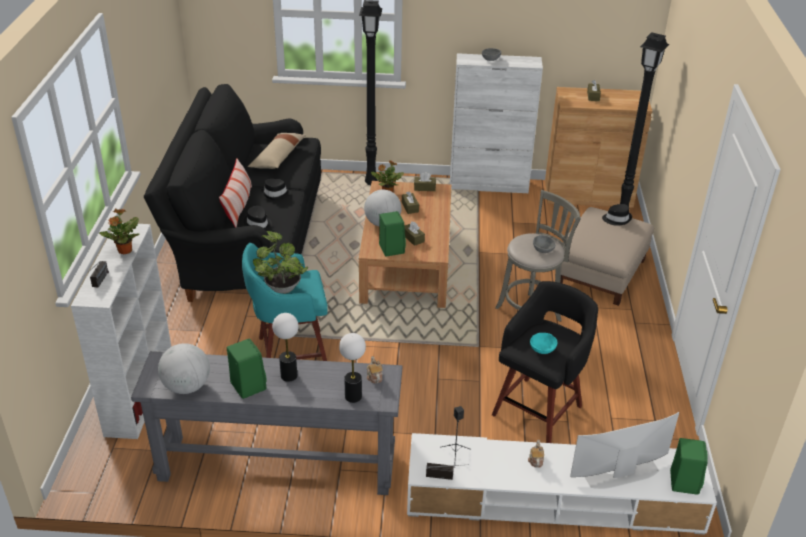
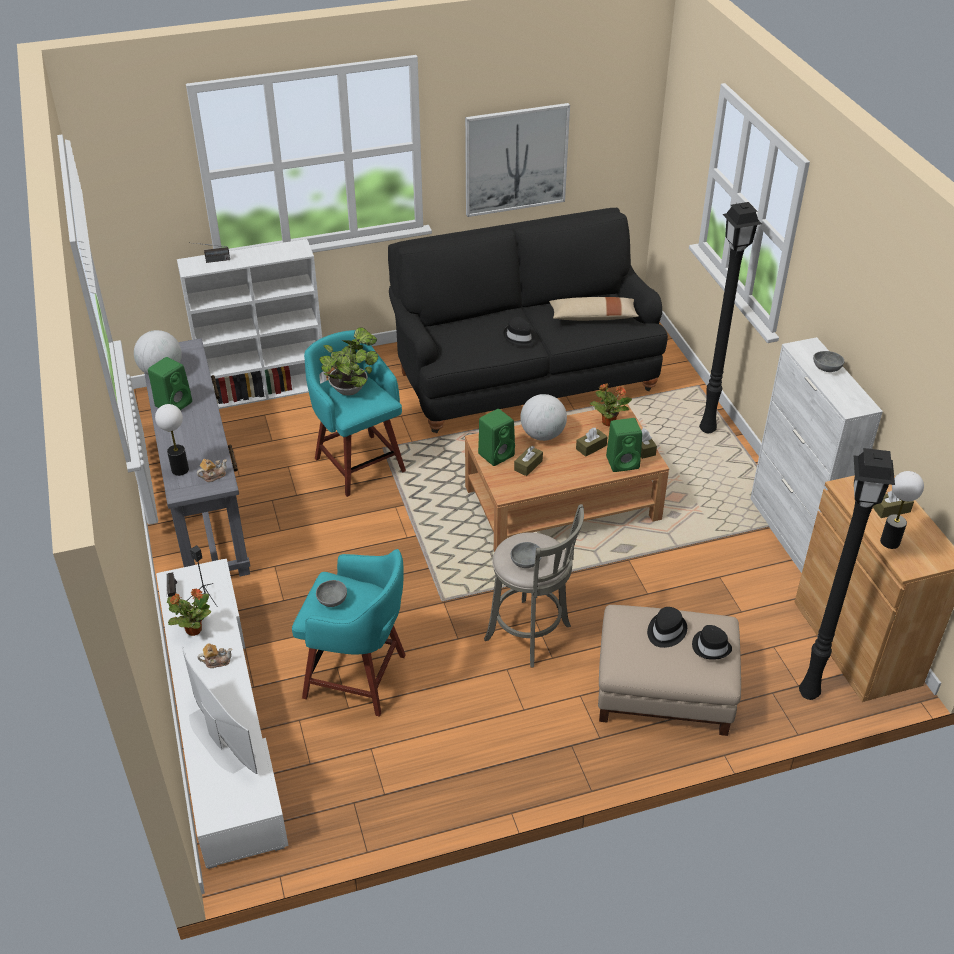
camera: 70 degrees right, 5 degrees up
(124, 251) = (264, 257): potted plant -> potted plant (193, 630)
(148, 82) = (516, 159): none -> picture
(238, 206) = (480, 322): pillow -> none
(258, 224) = (454, 343): black hat -> black hat (665, 631)
(288, 376) = (195, 423): table lamp -> table lamp (889, 542)
(539, 409) = (358, 677): black stool -> turquoise stool
(542, 350) = (332, 600): turquoise bowl -> grey bowl
(683, 481) = (222, 799): green speaker -> green speaker (623, 462)

